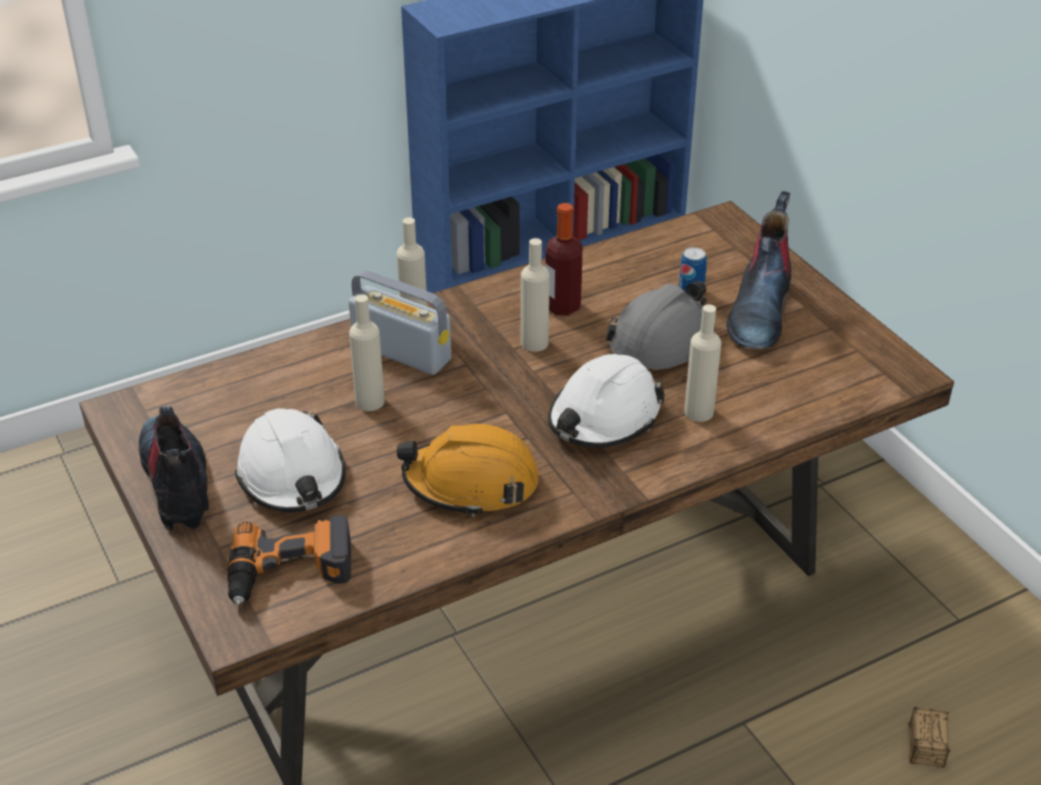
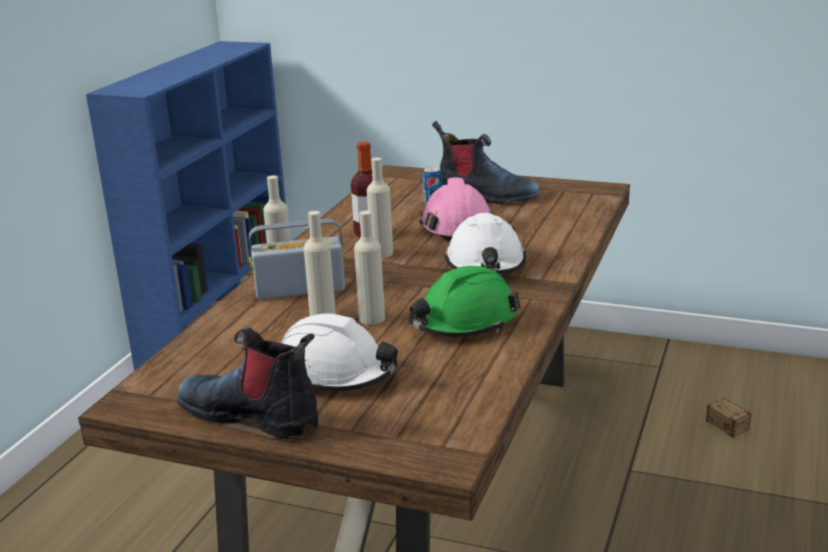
camera: 40 degrees left, 15 degrees down
(290, 572) = (428, 415): power drill -> none
(471, 483) = (463, 322): orange hard hat -> green hard hat
(661, 341) = (456, 225): grey hard hat -> pink hard hat
(699, 412) = (532, 241): beige bottle -> beige bottle (372, 318)
(759, 311) = (485, 195): boot -> boot turned 45 degrees counterclockwise

